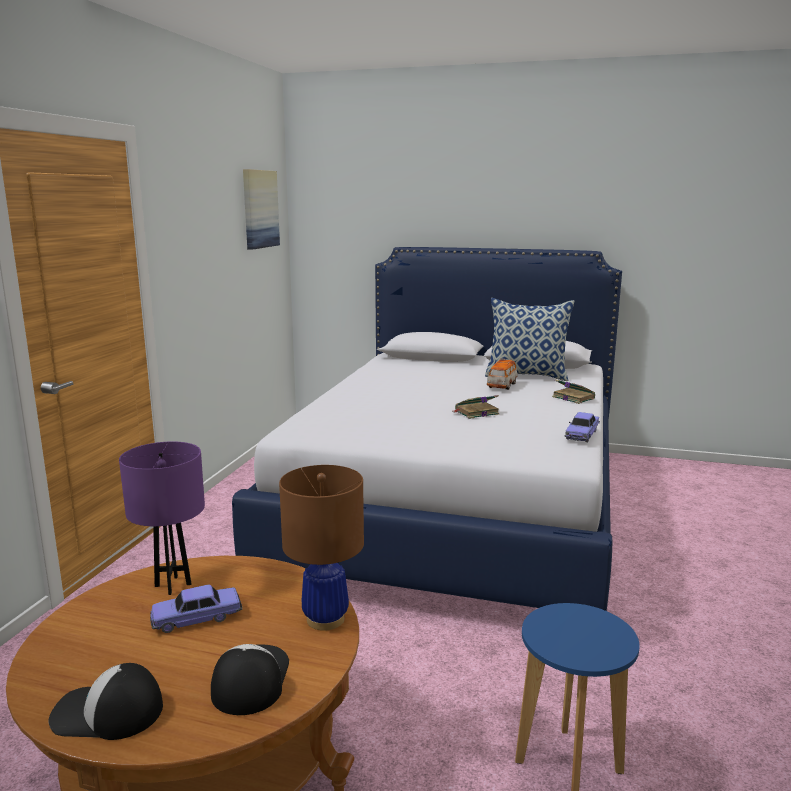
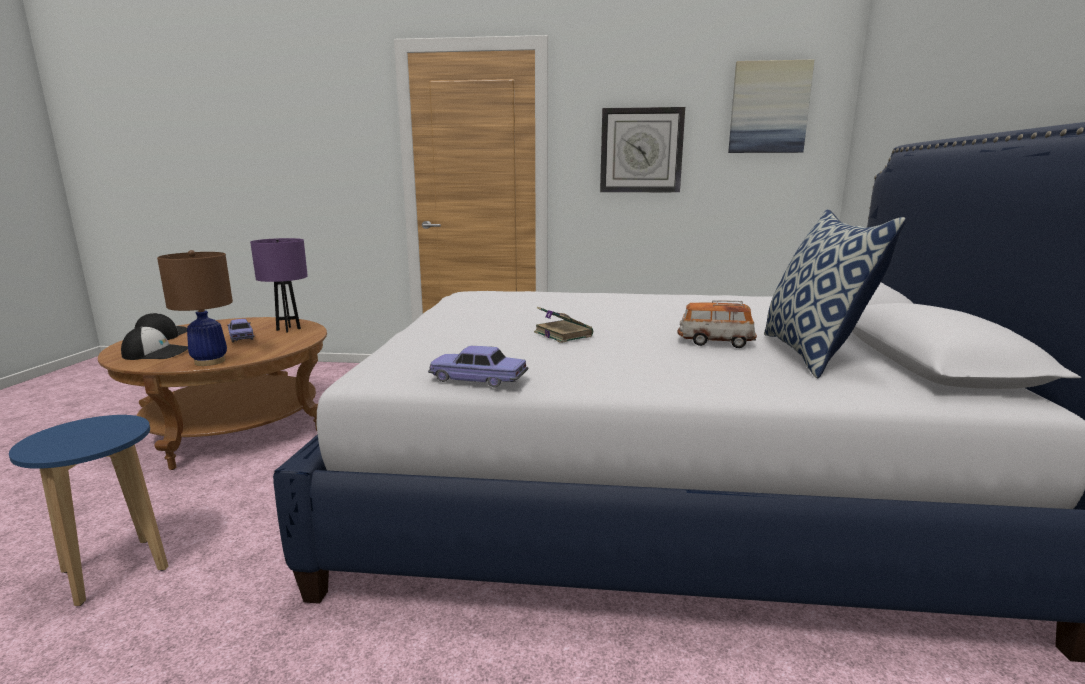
camera: 80 degrees right, 0 degrees up
(205, 253) = (641, 150): none -> wall clock
(572, 397) = (694, 379): book -> none

